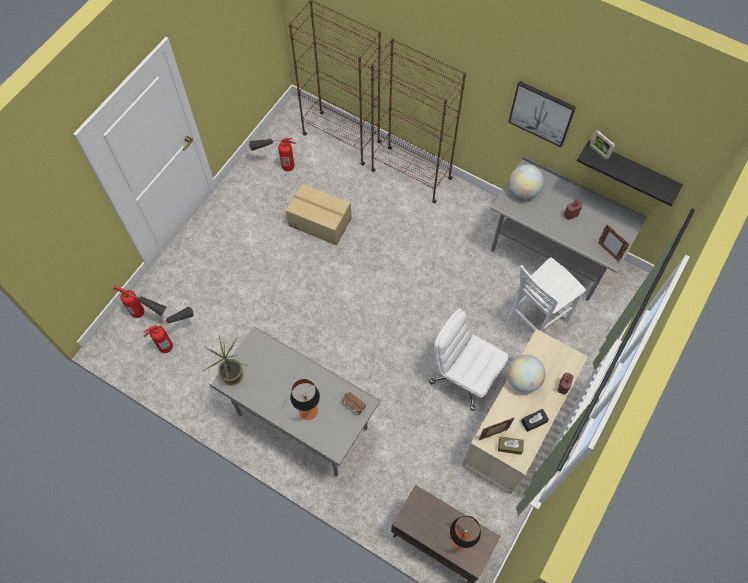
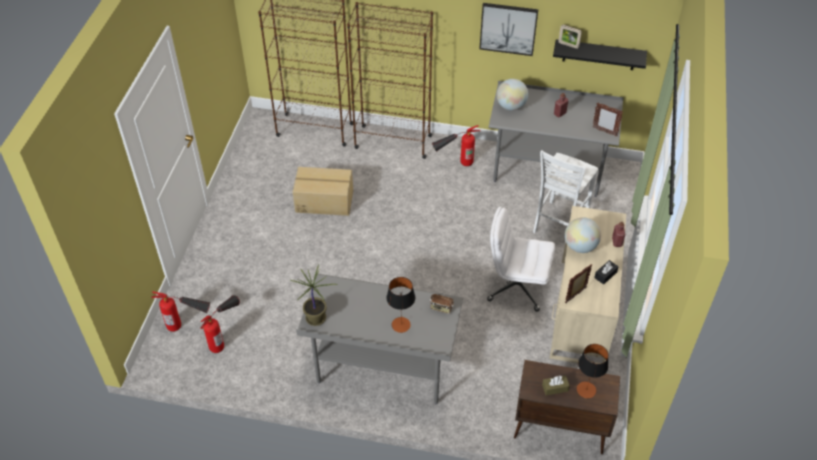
camera: 20 degrees left, 15 degrees down
(276, 164) = (261, 166): fire extinguisher -> fire extinguisher (454, 163)
(510, 446) = (594, 300): brown tissue box -> brown tissue box (555, 388)

